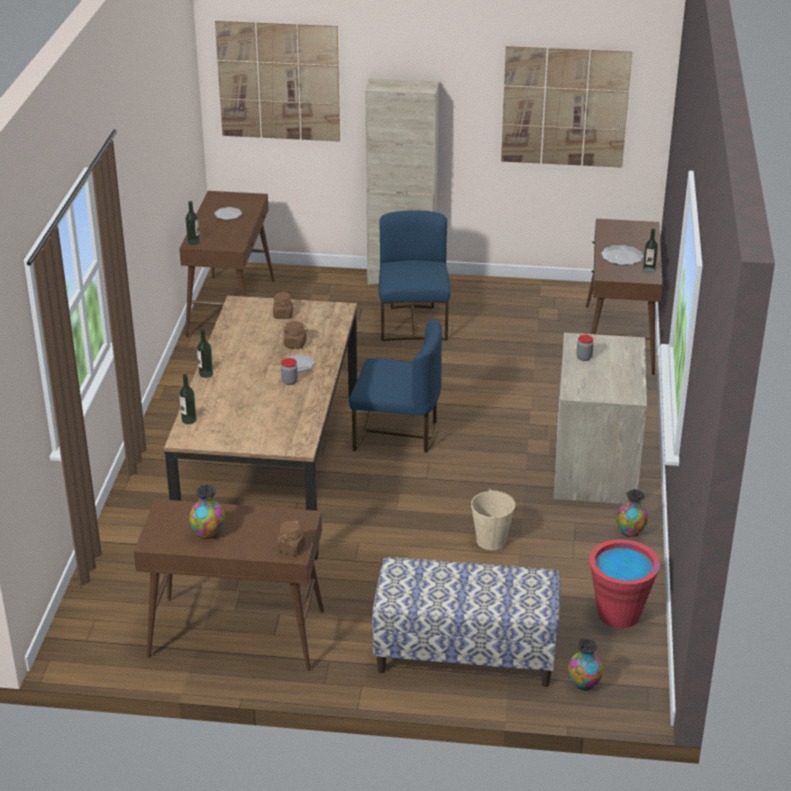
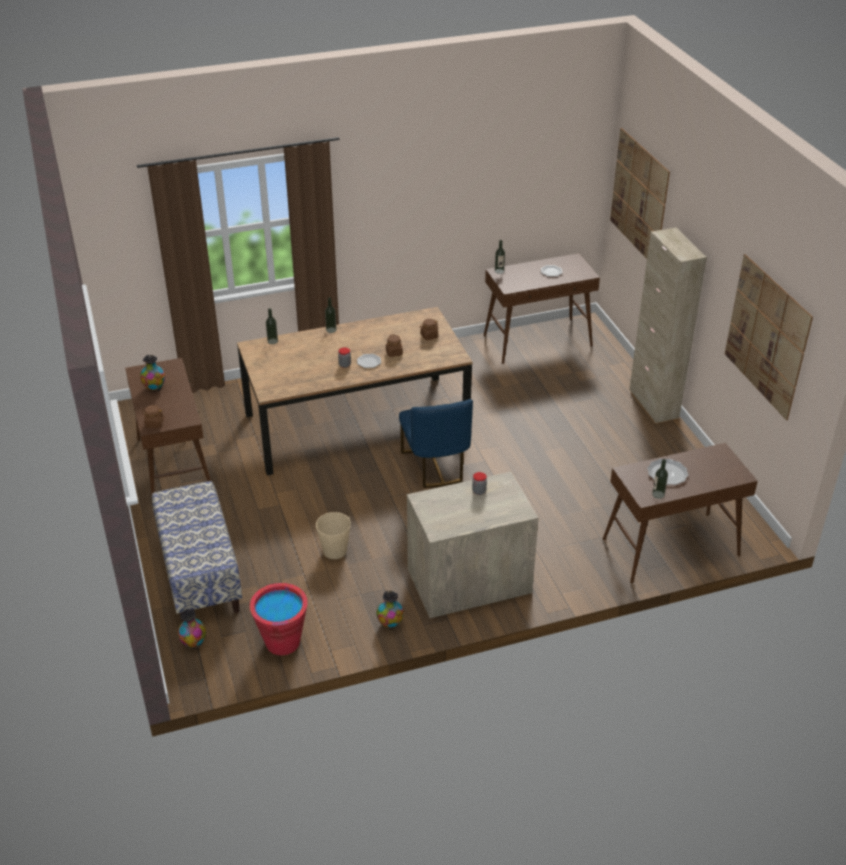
camera: 65 degrees right, 5 degrees up
(413, 323) = (593, 429): blue chair -> none

